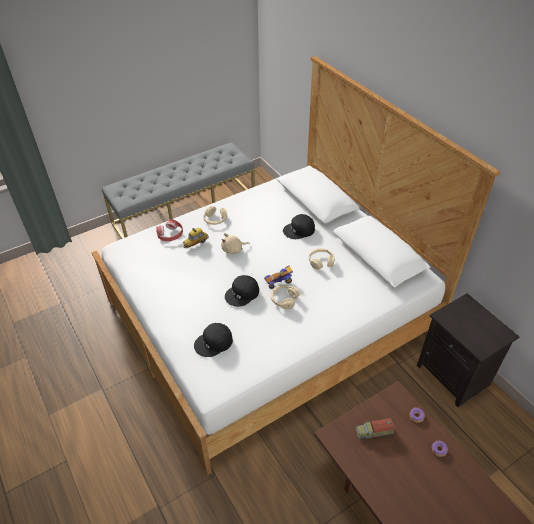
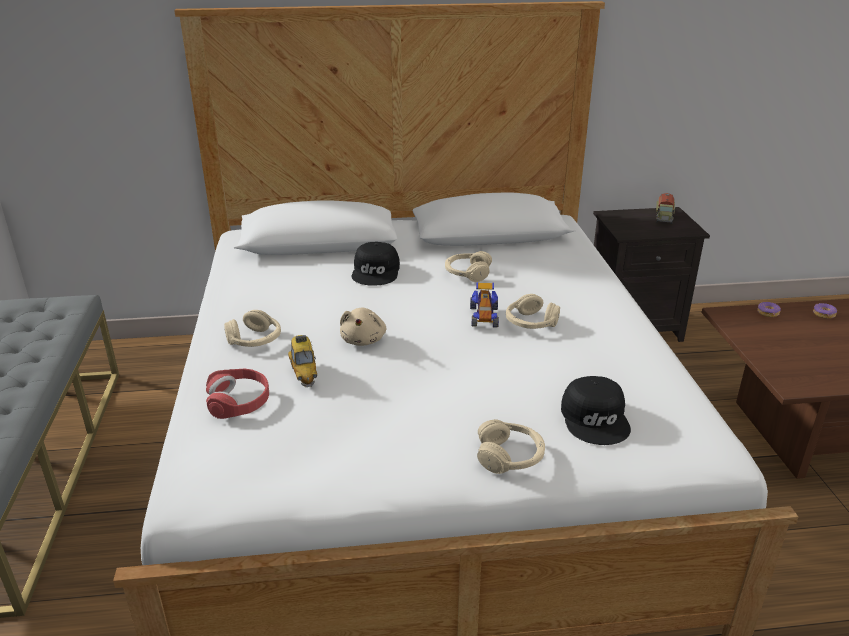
camera: 65 degrees left, 15 degrees down
(174, 322) = (510, 456): none -> beige headphones
(242, 294) = (488, 358): black cap -> none
(374, 432) = (789, 349): toy truck -> toy truck (664, 217)

